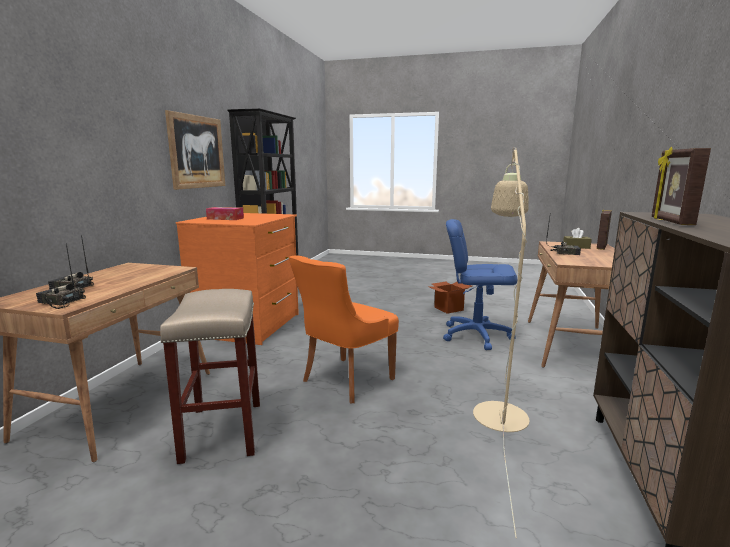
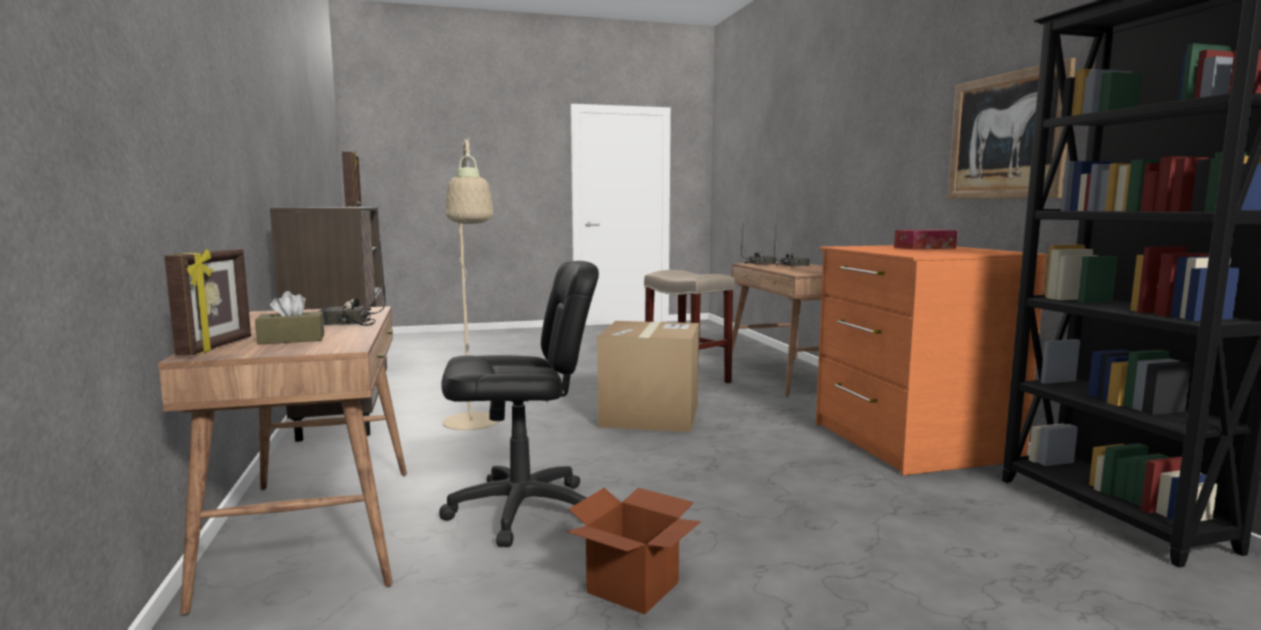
camera: 150 degrees right, 5 degrees down
(345, 381) = (650, 415): orange chair -> cardboard box
(476, 335) = (522, 510): blue office chair -> black office chair

